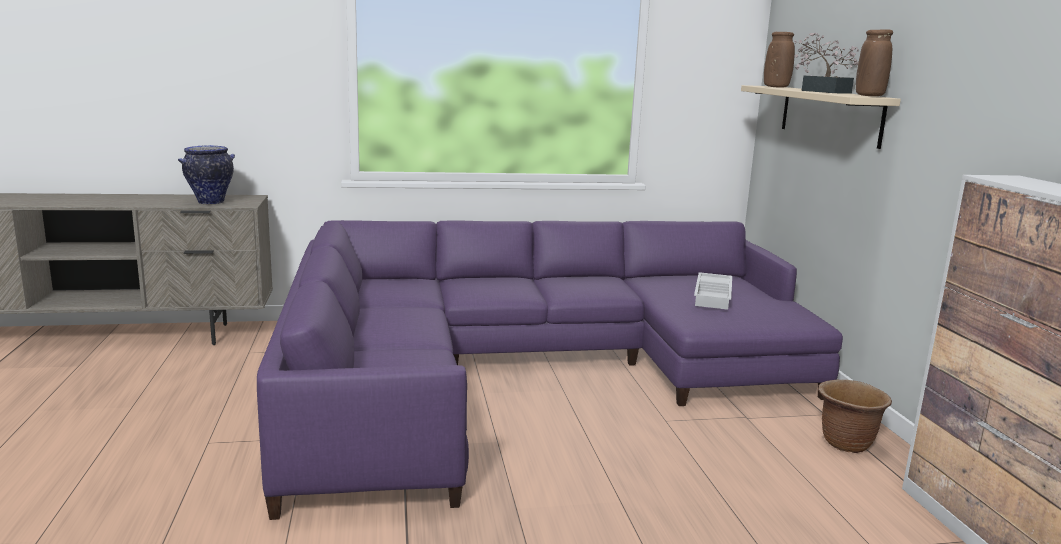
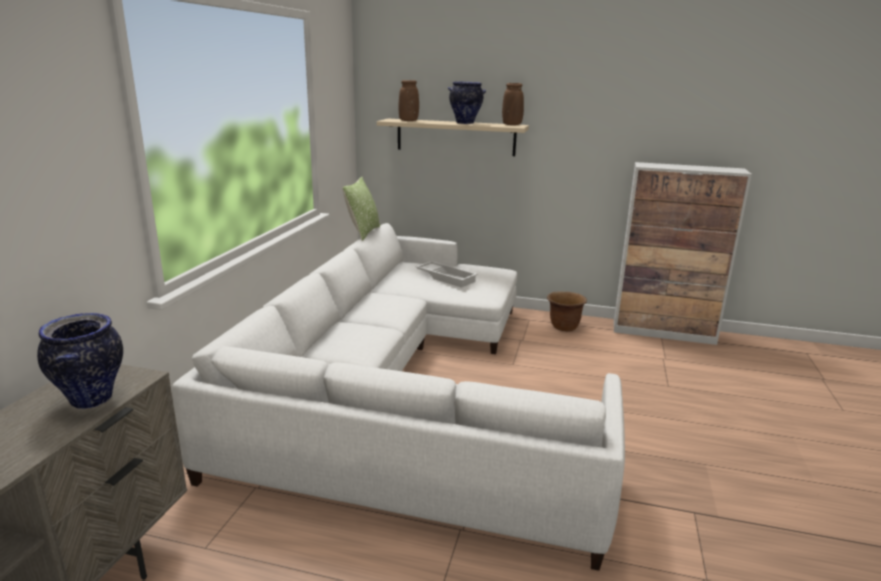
camera: 65 degrees left, 5 degrees up
(530, 371) = (402, 389): purple sofa -> white sofa
(681, 219) = (363, 233): none -> pillow
(822, 91) = (465, 123): potted plant -> vase

